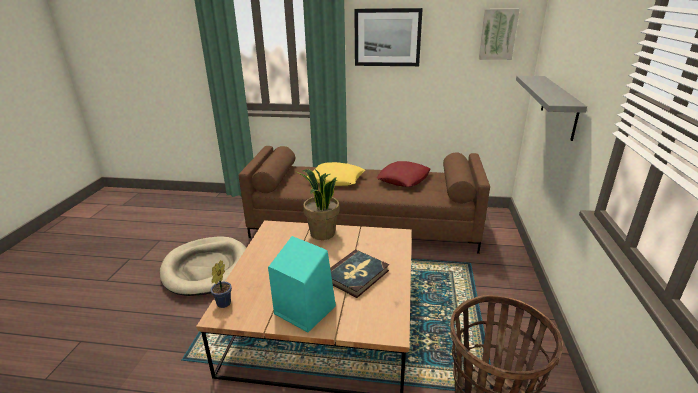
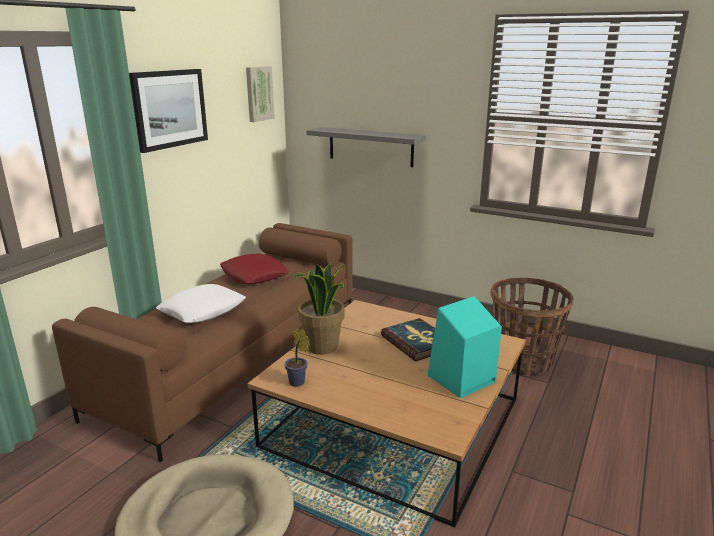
camera: 70 degrees left, 5 degrees down
(222, 304) = (429, 432): potted plant -> potted plant (298, 383)
(336, 179) = (202, 310): yellow pillow -> white pillow

